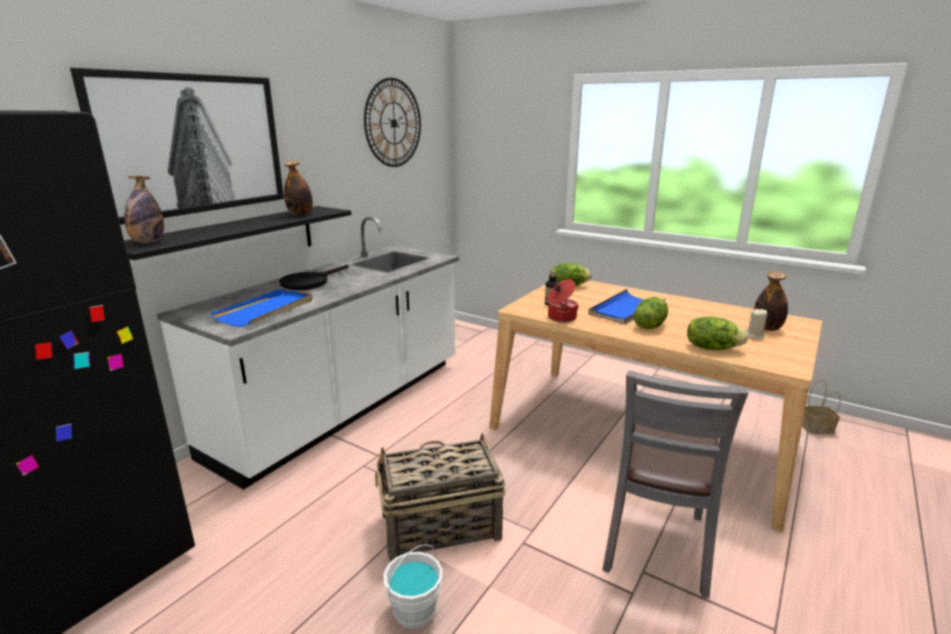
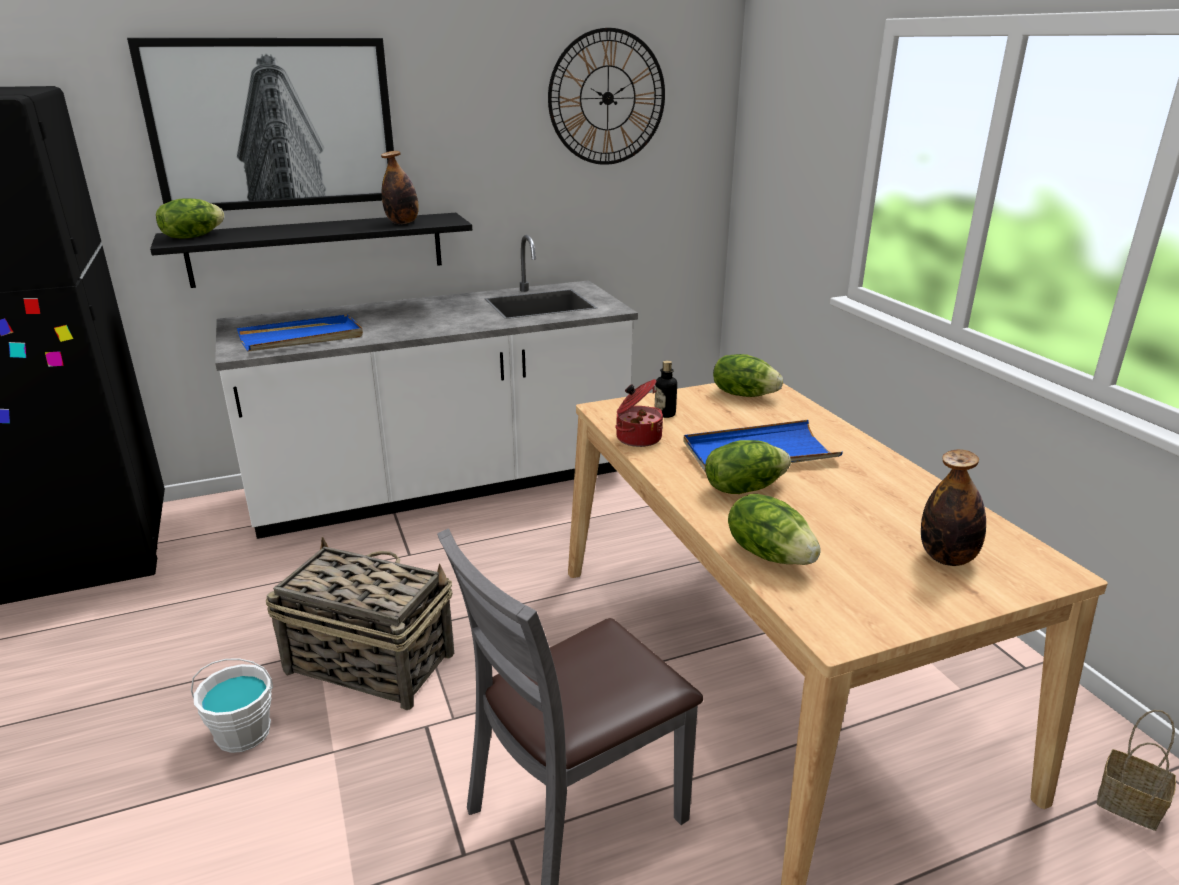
camera: 35 degrees right, 5 degrees up
(148, 242) = (192, 236): bottle -> lettuce
(309, 282) = (402, 313): black frying pan -> none
(754, 336) = (890, 562): beige candle -> none

